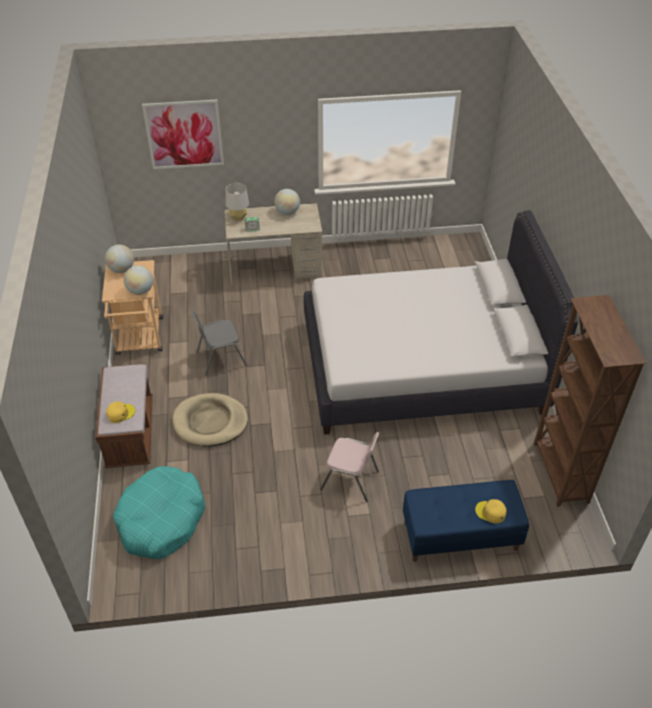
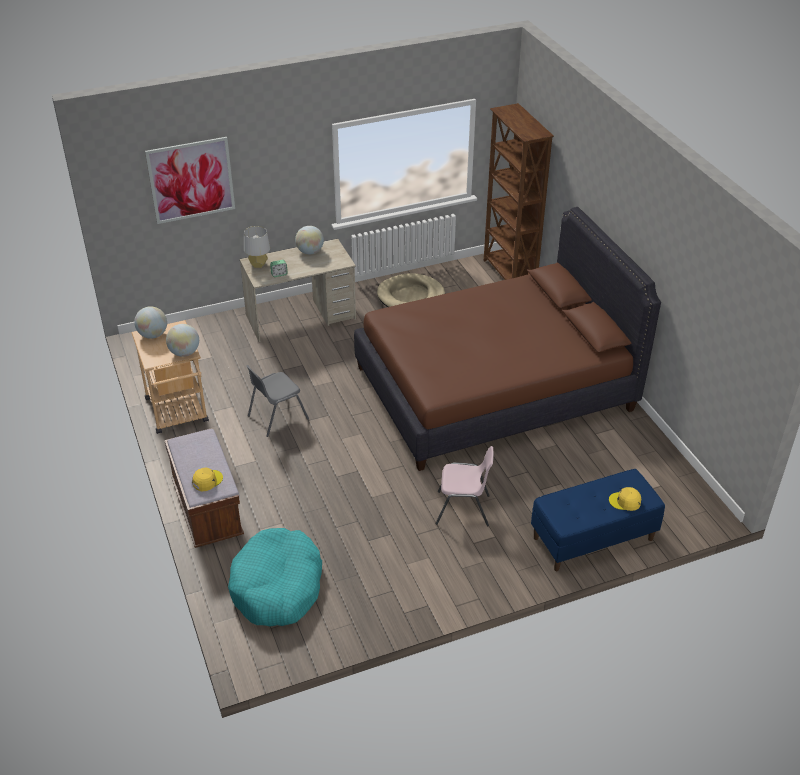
camera: 15 degrees left, 5 degrees down
(210, 422) = (292, 482): beige dog bed -> beige dog bed (411, 296)
(421, 366) = (493, 388): white bed -> brown bed
(560, 473) = (667, 462): brown bookcase -> brown bookcase (509, 275)

